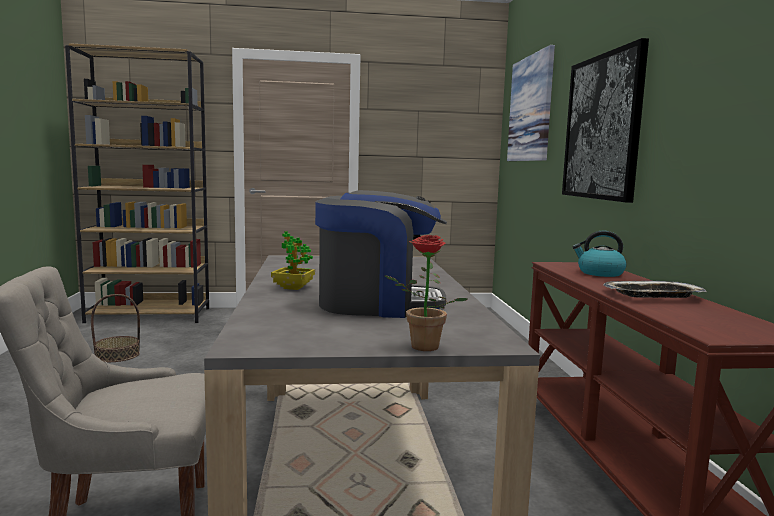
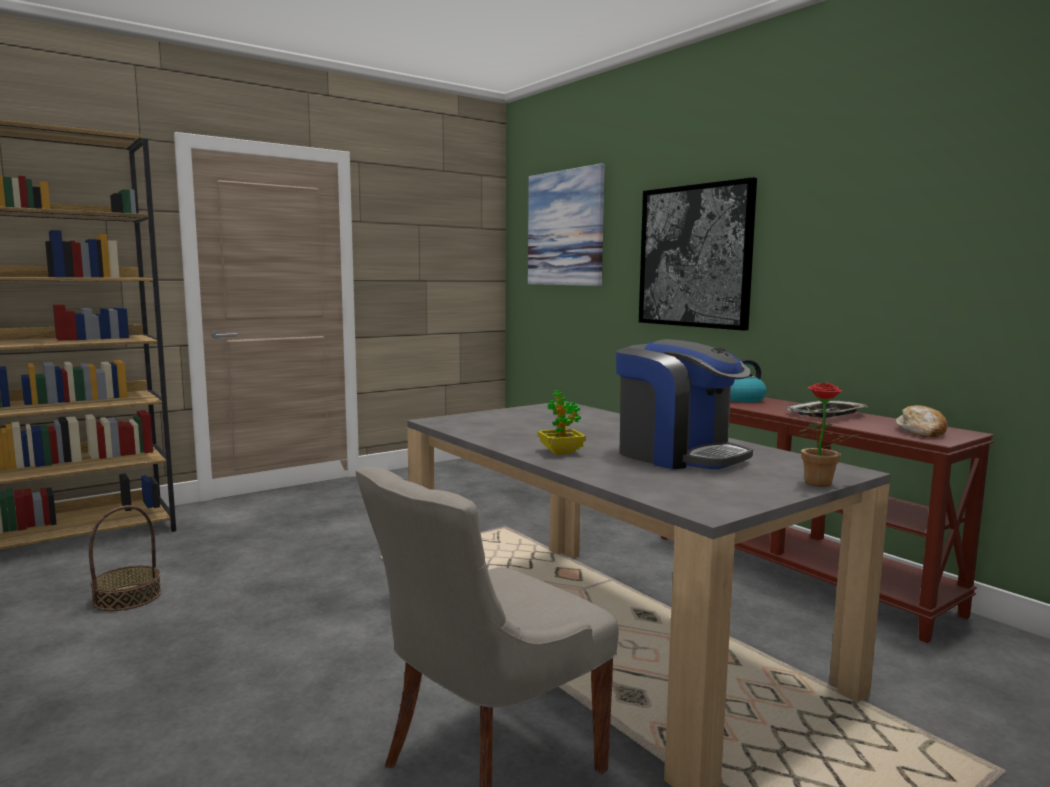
camera: 30 degrees left, 0 degrees up
(377, 304) = (678, 455): coffee machine -> coffee machine turned 75 degrees clockwise
(721, 326) = (922, 432): none -> bread

